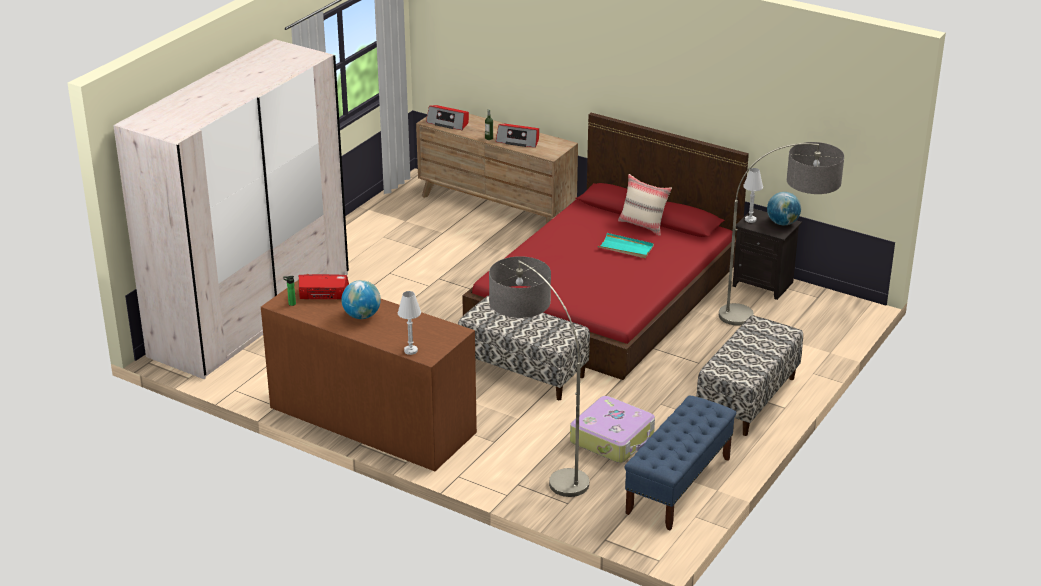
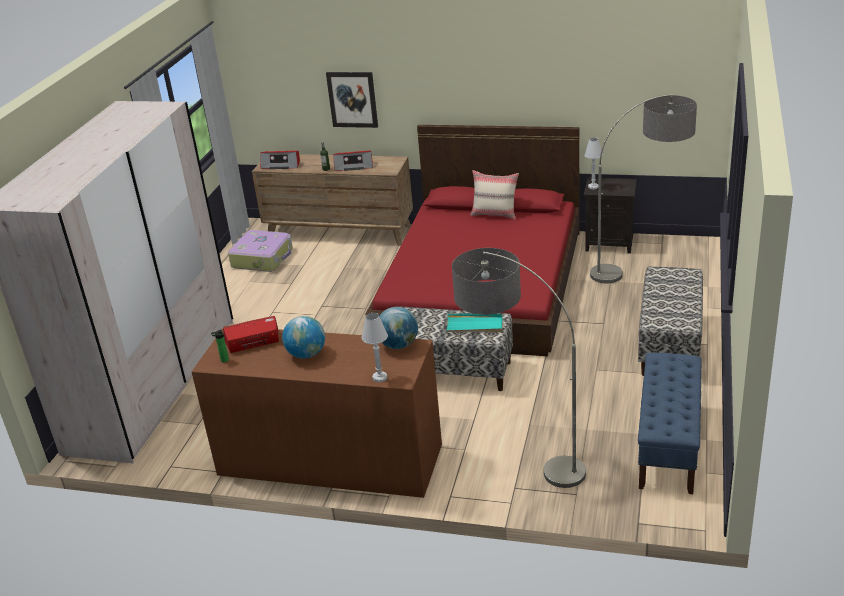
camera: 15 degrees left, 0 degrees up
(531, 71) = (352, 99): none -> picture
(613, 439) = (576, 415): suitcase -> suitcase (263, 258)
(626, 248) = (493, 236): turquoise tray -> turquoise tray (475, 325)
(782, 223) = (622, 183): globe -> globe (398, 345)

